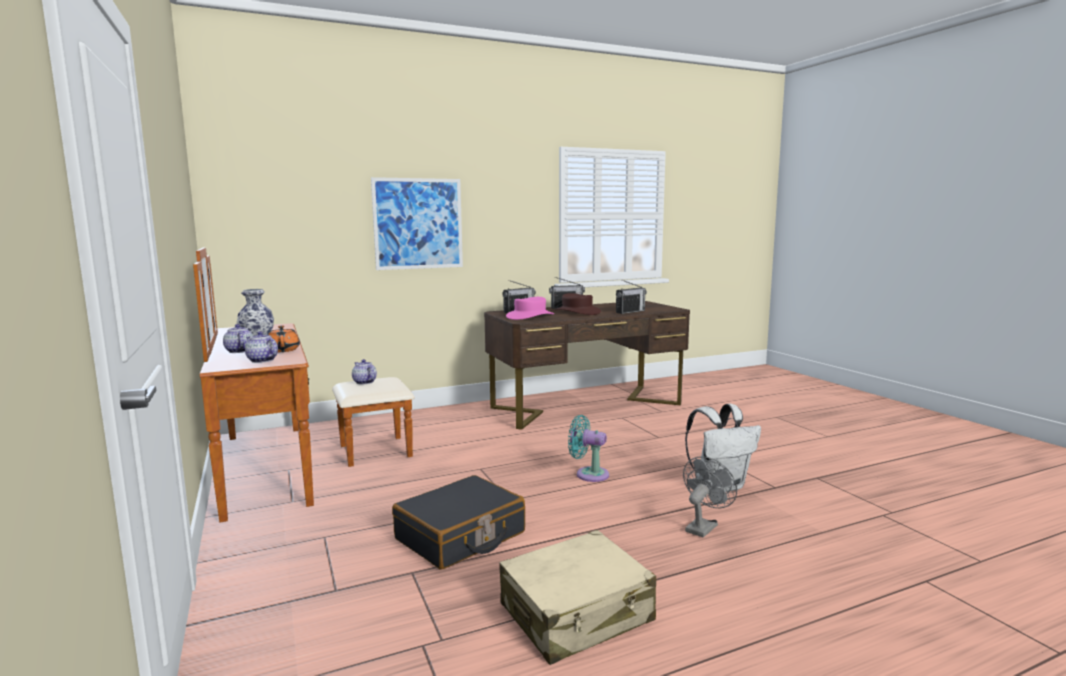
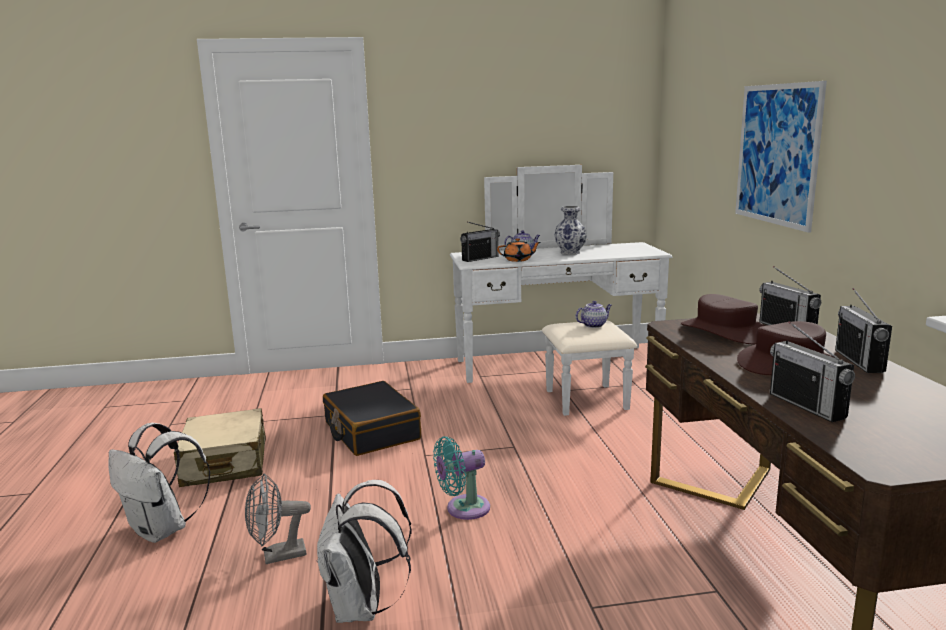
camera: 105 degrees right, 5 degrees up
(261, 360) = (480, 258): teapot -> radio
(293, 463) = (564, 371): brown dresser -> white dresser
(530, 316) = (725, 331): pink hat -> brown hat
(589, 474) = (463, 509): turquoise fan -> turquoise fan turned 150 degrees counterclockwise
(703, 526) = (277, 556): grey fan -> grey fan turned 105 degrees clockwise
(727, 599) = (162, 530): none -> white backpack

